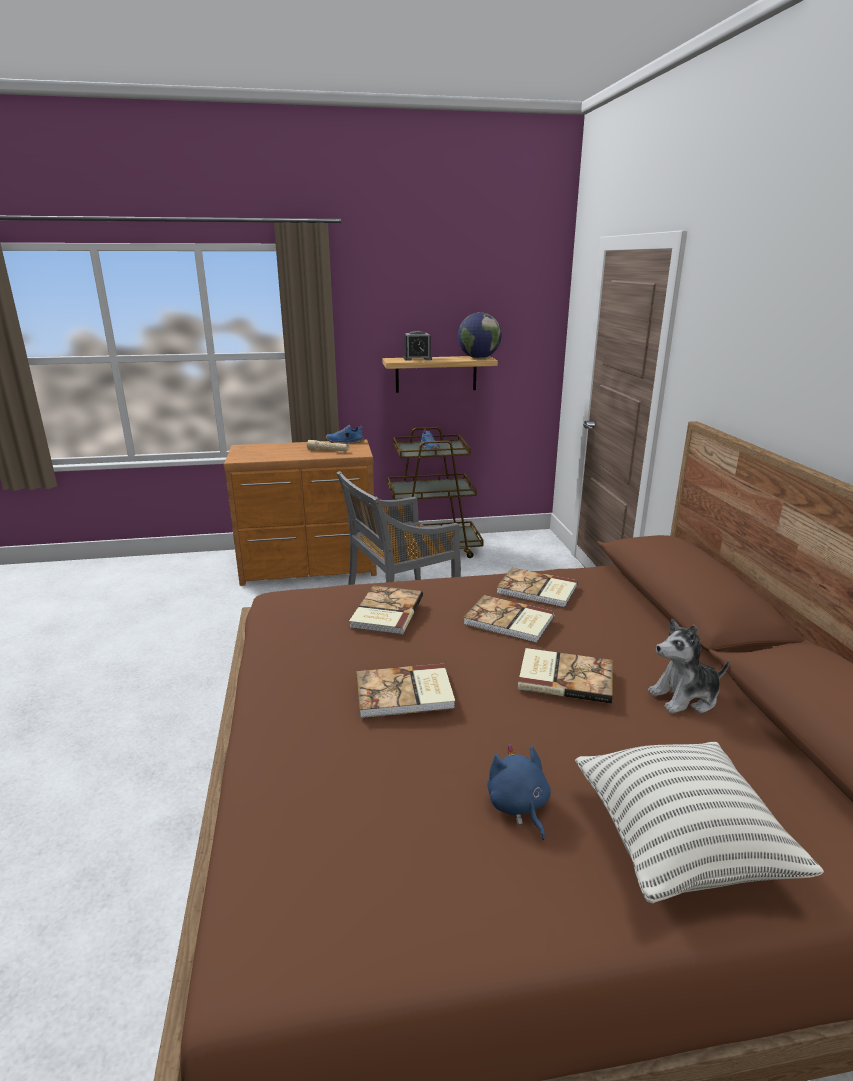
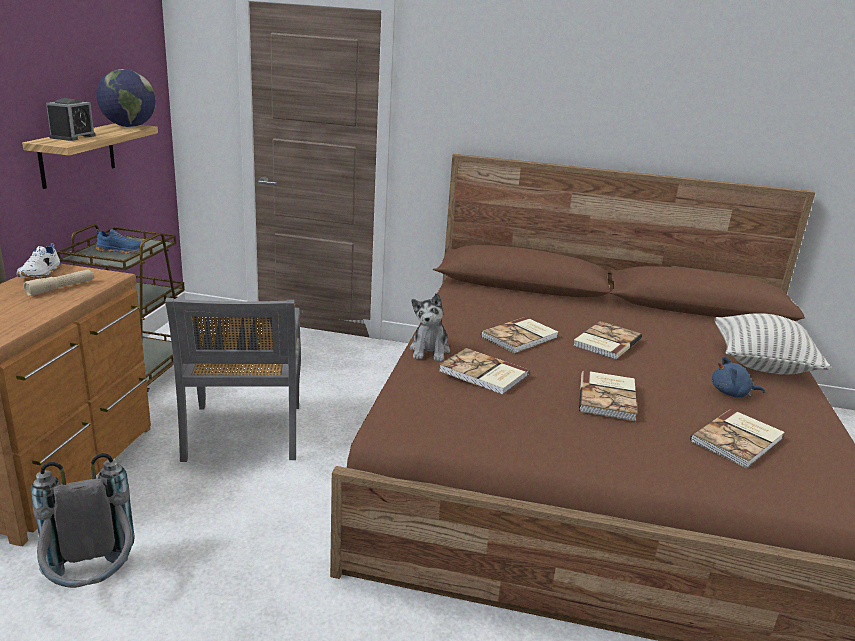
camera: 70 degrees left, 0 degrees up
(215, 616) = (93, 586): none -> grey backpack
(345, 442) = (41, 273): blue shoe -> white shoe
(537, 590) = (473, 315): book -> book (739, 440)
(685, 697) = (634, 321): plush toy -> plush toy (430, 350)

